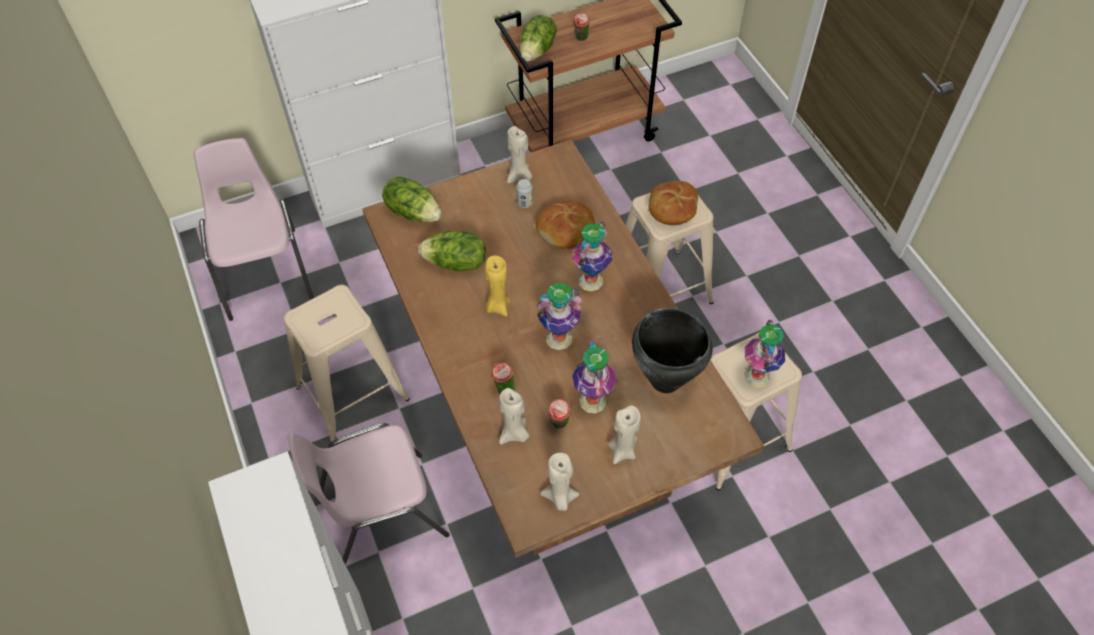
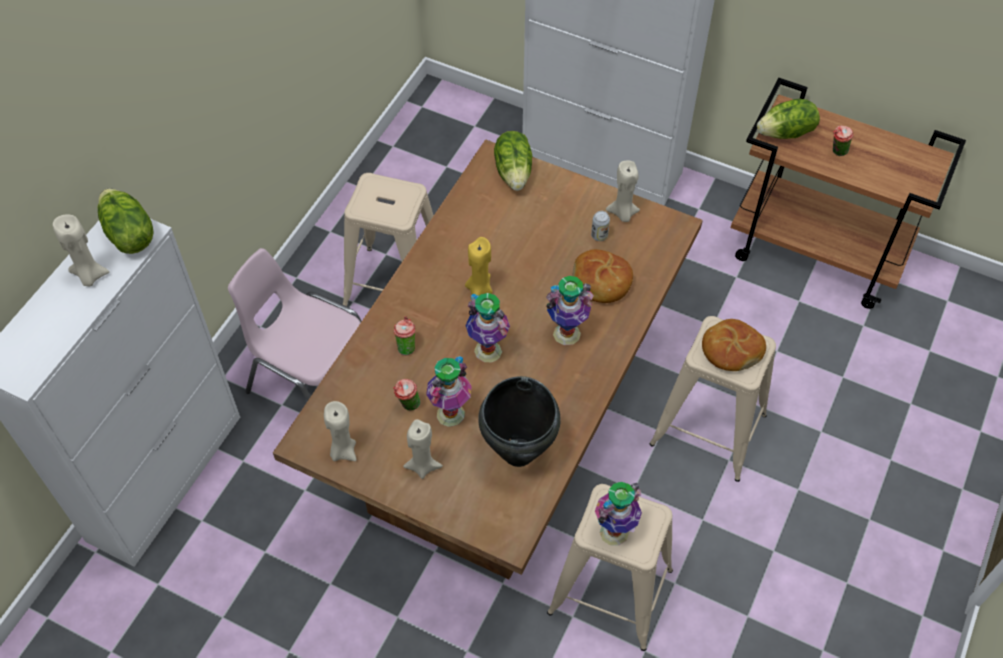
camera: 50 degrees right, 0 degrees up
(265, 271) = (446, 150): pink chair -> none
(456, 263) = (493, 233): lettuce -> lettuce (128, 235)
(514, 434) = (372, 382): beige candle -> beige candle (89, 275)

